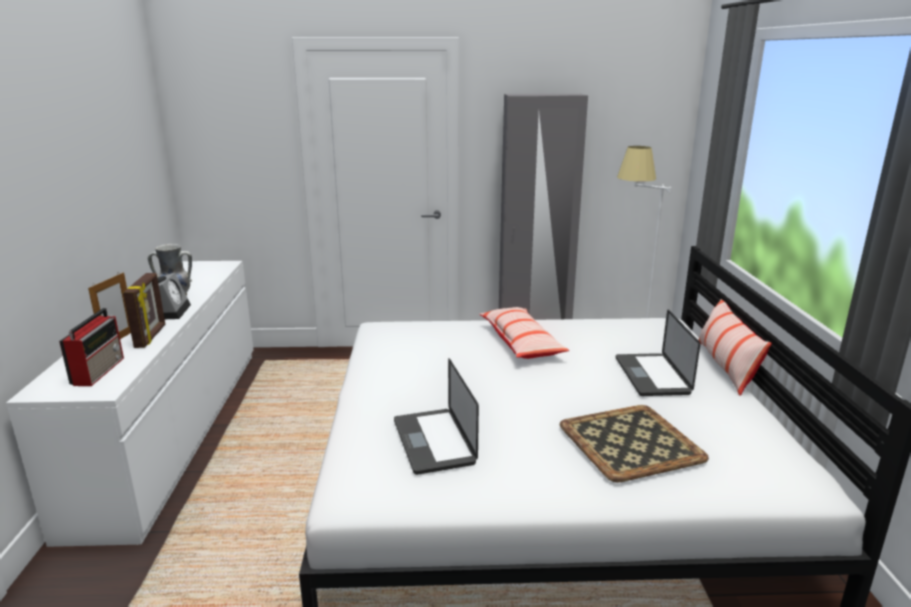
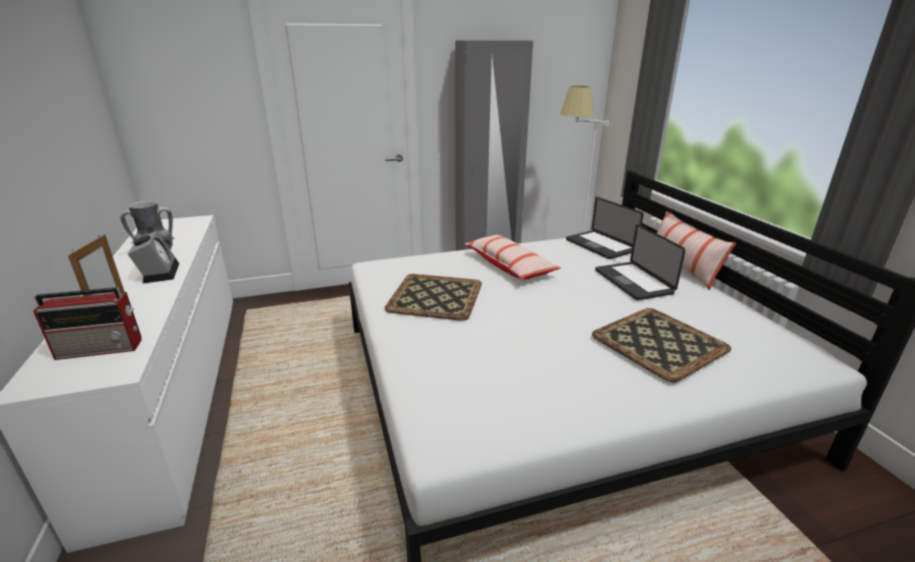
camera: 15 degrees left, 5 degrees up
(99, 370) = (102, 348): radio -> radio turned 90 degrees clockwise
(151, 336) = (149, 302): picture frame -> none
(421, 365) = (434, 297): none -> tray
(433, 442) = (489, 370): laptop -> laptop (600, 245)

